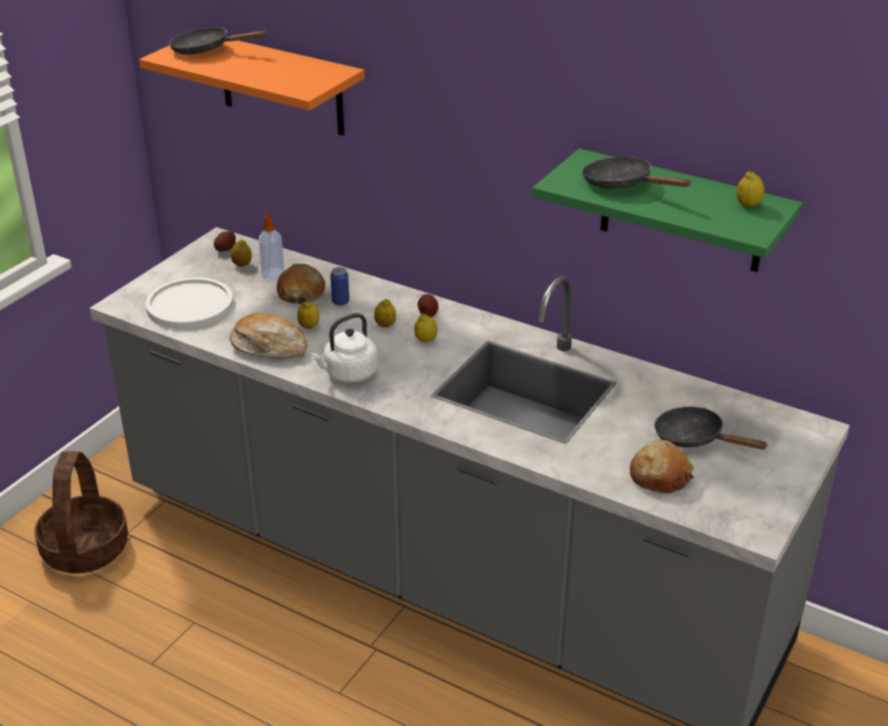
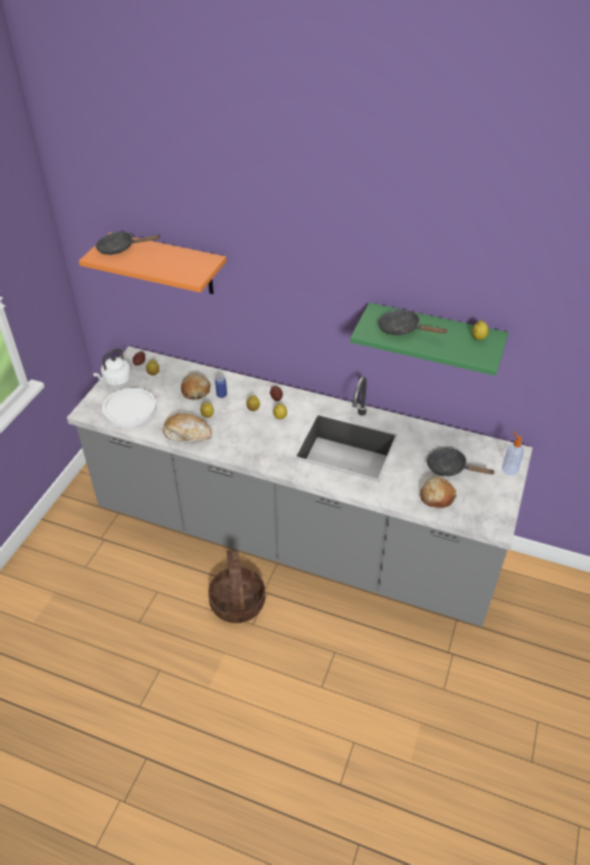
camera: 10 degrees left, 10 degrees up
(85, 548) = (78, 552): basket -> basket (237, 602)
(272, 273) = (174, 378): soap dispenser -> soap dispenser (509, 469)
(348, 374) = (240, 447): white kettle -> white kettle (116, 380)

